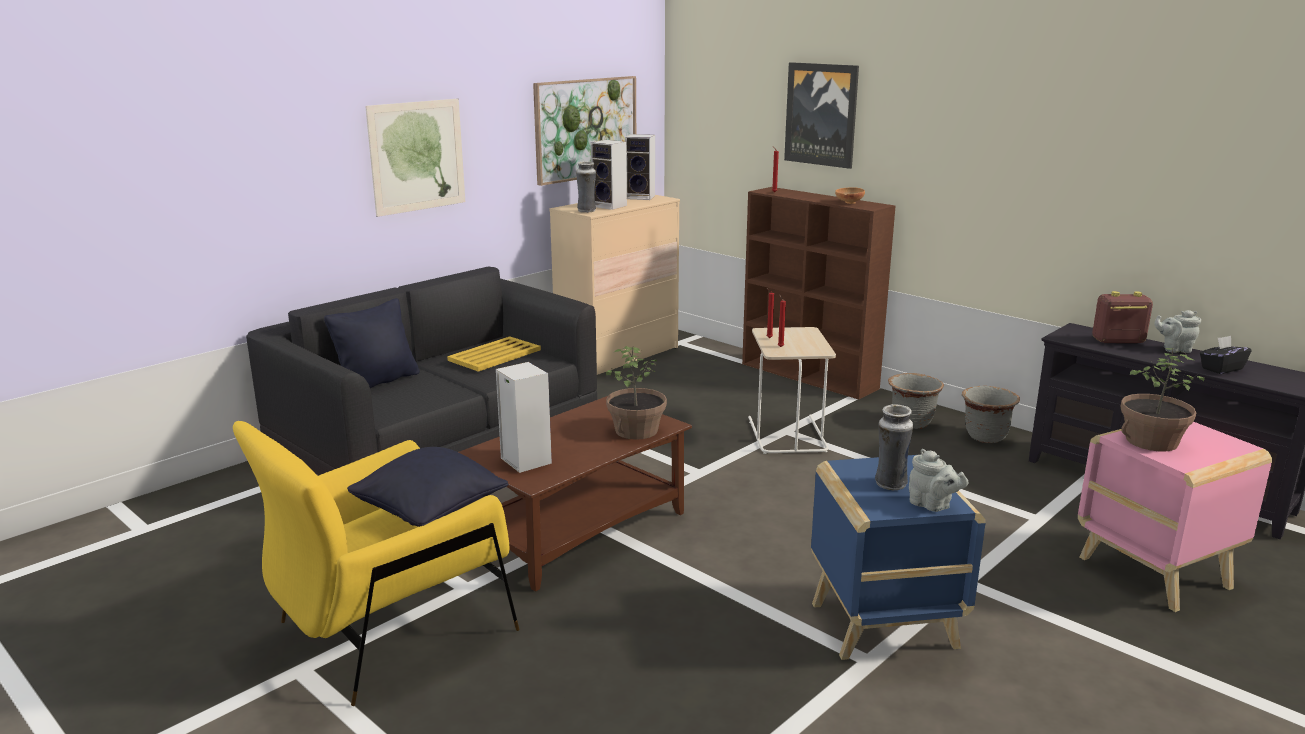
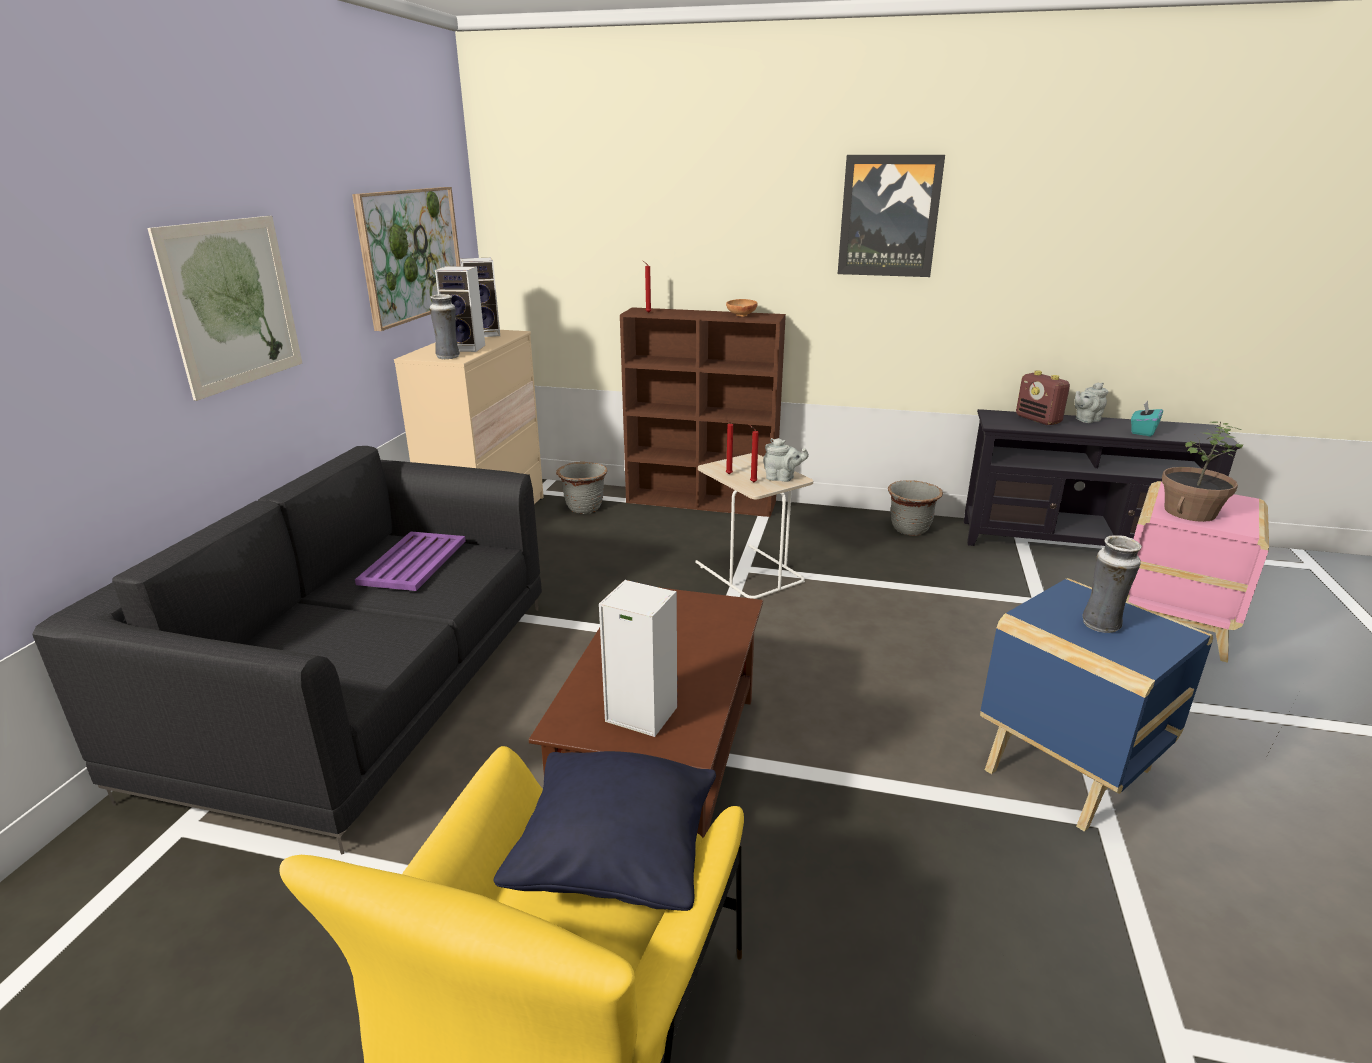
camera: 30 degrees left, 5 degrees up
(377, 382) = (278, 643): black pillow -> none
(495, 355) = (414, 561): yellow tray -> purple tray
(637, 431) = (717, 625): potted plant -> none
(821, 114) = (689, 222): picture -> picture (889, 216)
(911, 422) = (838, 530): grey planter -> grey planter (584, 508)
(932, 505) = (1169, 639): grey teapot -> grey teapot (782, 478)
(1117, 341) = (1038, 420): radio -> radio turned 90 degrees counterclockwise
(1221, 369) = (1142, 431): black tissue box -> turquoise tissue box

